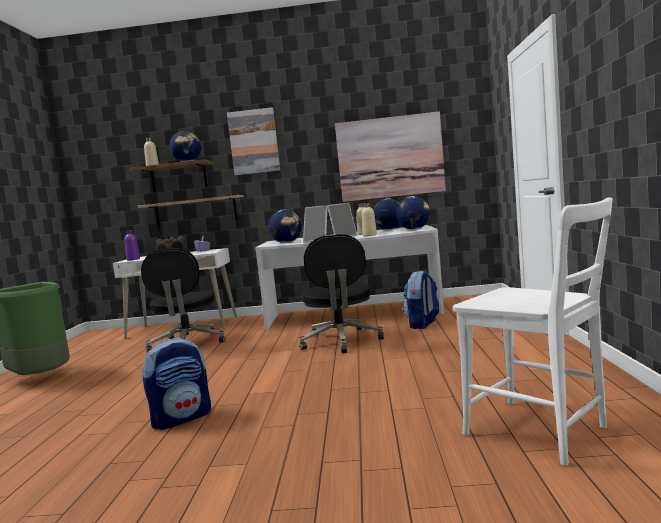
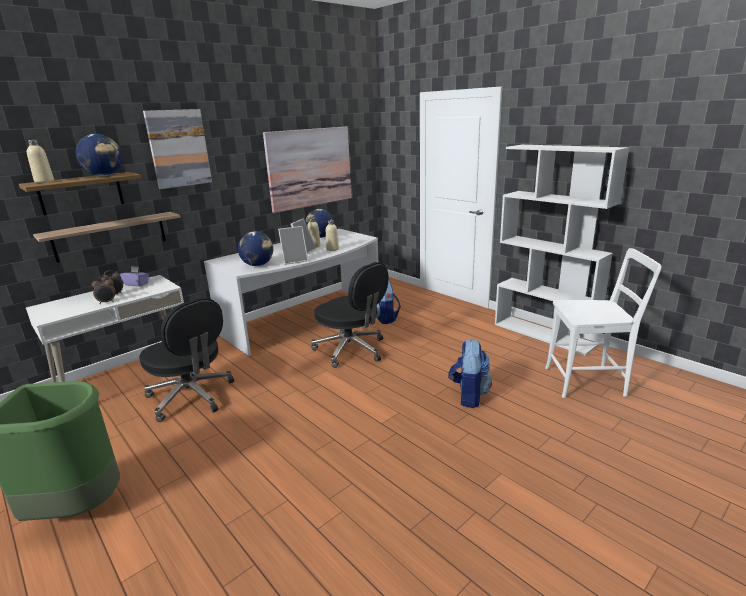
camera: 45 degrees left, 15 degrees up
(133, 259) = (55, 313): purple bottle -> none
(182, 418) = (377, 467): backpack -> backpack (468, 395)
(414, 229) = (353, 238): globe -> none
(591, 372) = (544, 334): none -> white bookcase

